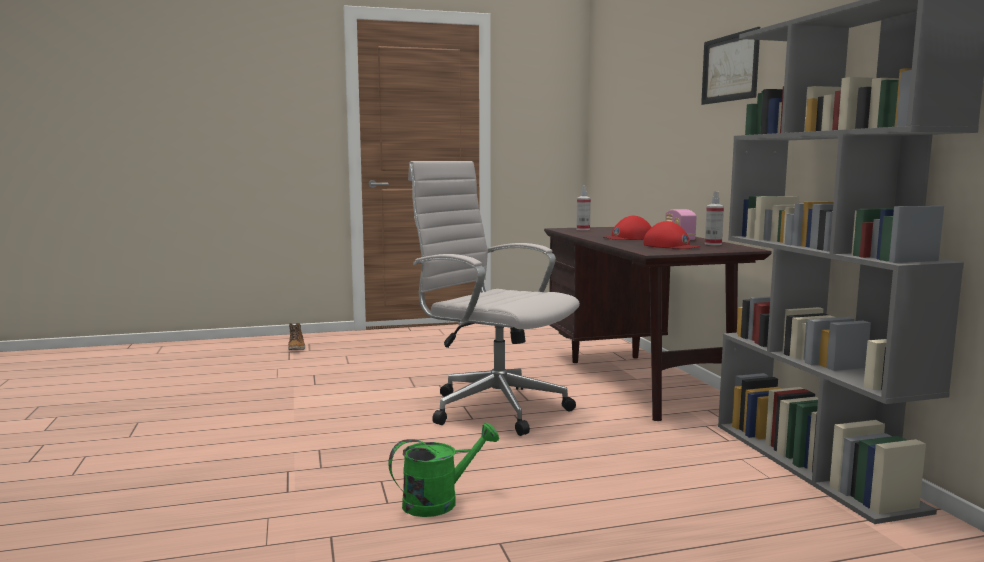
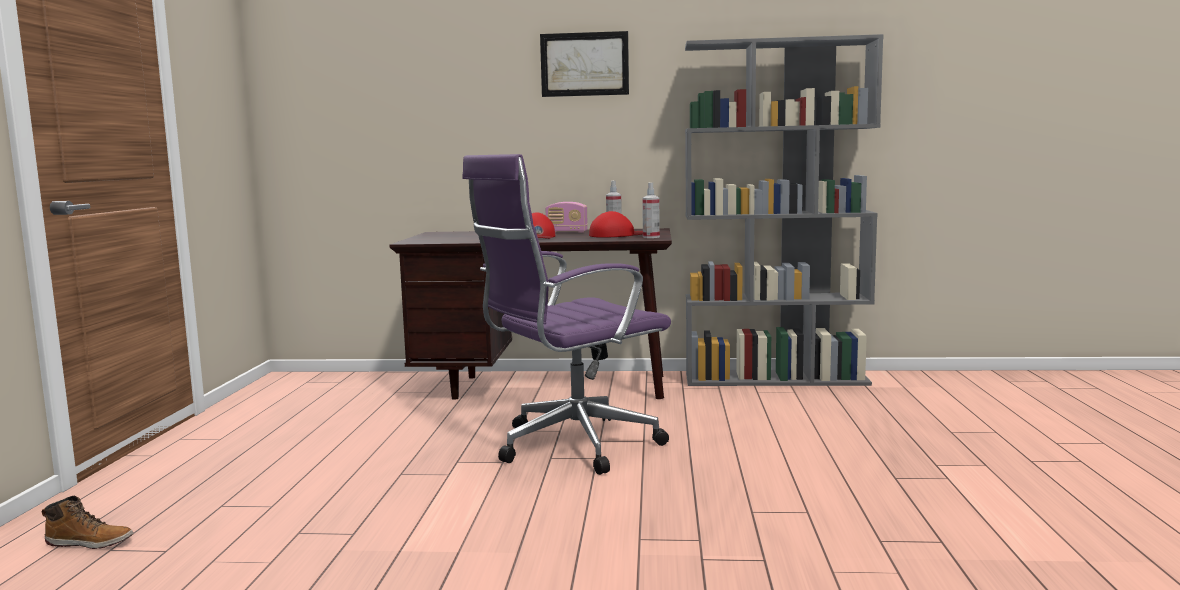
camera: 70 degrees left, 0 degrees up
(439, 501) = (810, 491): green watering can -> none
(492, 408) = (570, 446): white office chair -> purple office chair
(583, 229) = (431, 239): spray bottle -> spray bottle (651, 237)

